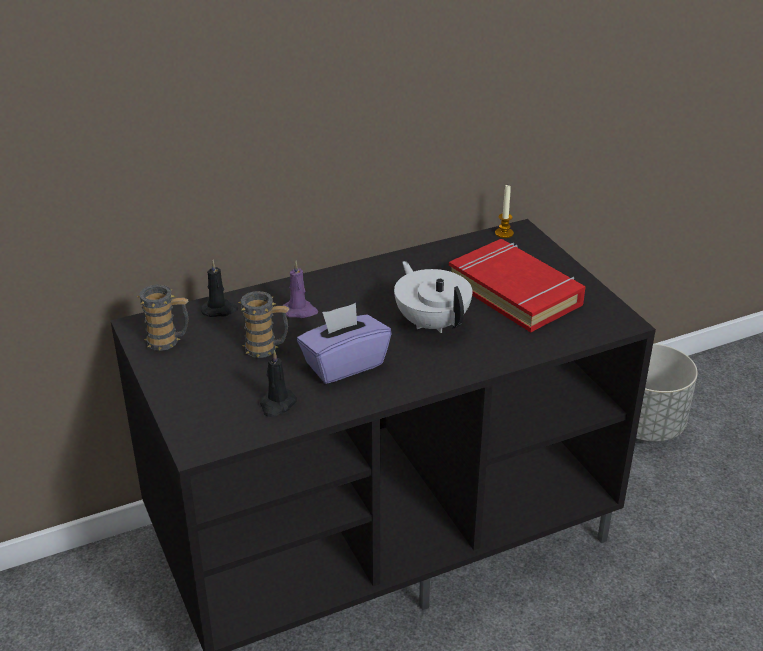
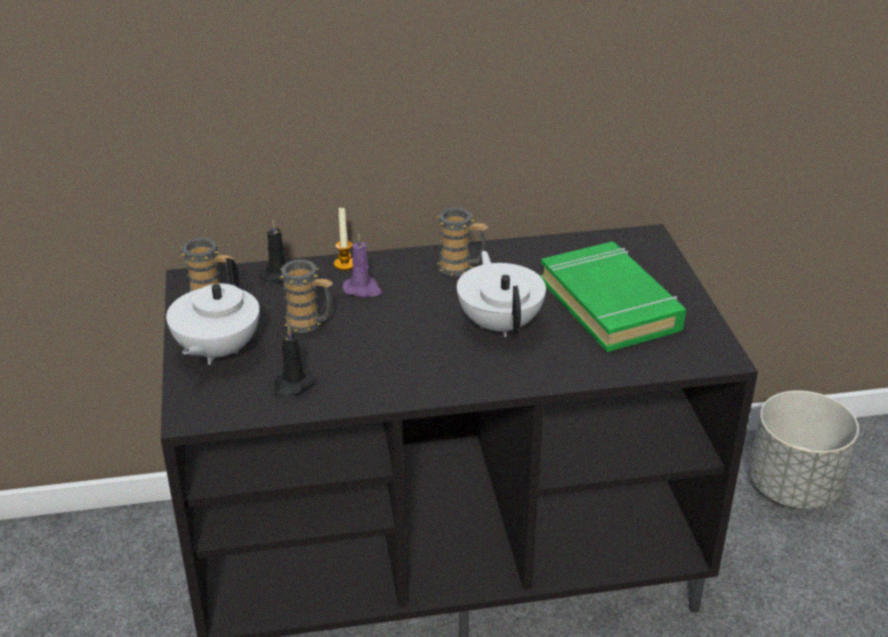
camera: 15 degrees right, 0 degrees up
(193, 385) = (216, 351): none -> white teapot
(344, 364) = (383, 354): purple tissue box -> none
(377, 280) = (461, 268): none -> mug
(504, 233) = (628, 237): candle -> candle (345, 264)
(515, 292) = (610, 304): red book -> green book

